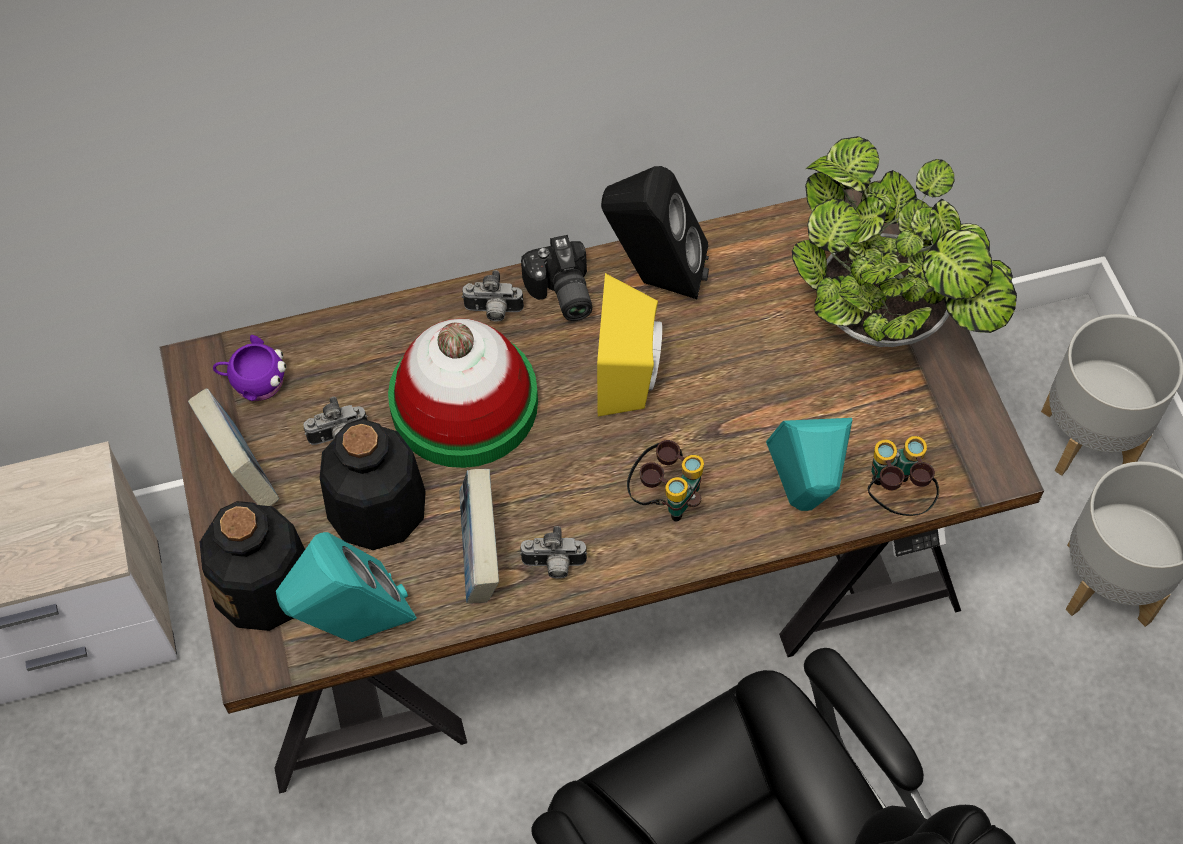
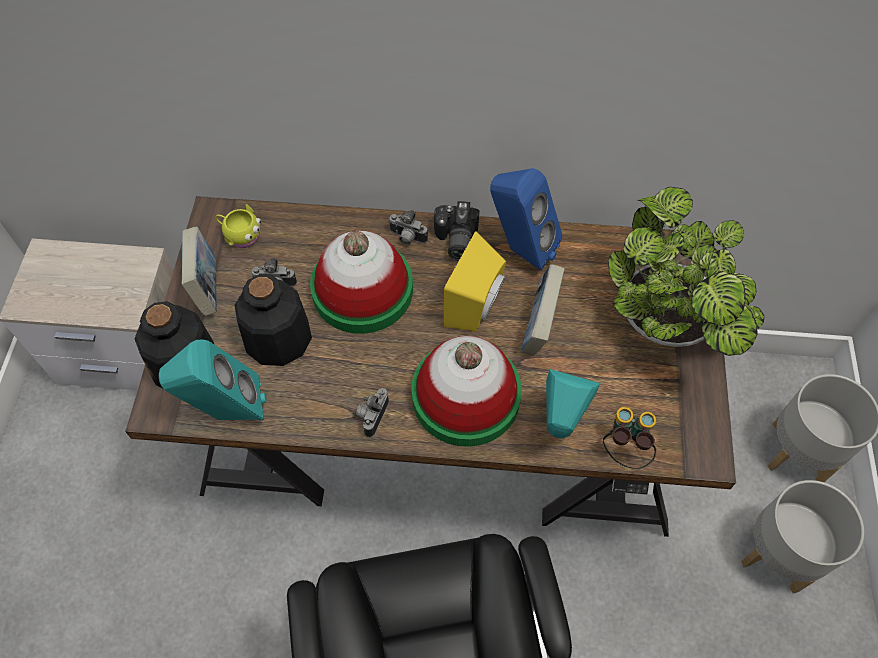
camera: 20 degrees right, 0 degrees up
(254, 382) = (240, 235): purple mug -> yellow mug
(480, 558) = (327, 393): book -> book (539, 326)
(554, 566) = (372, 416): camera -> camera turned 90 degrees clockwise
(654, 279) = (519, 249): black speaker -> blue speaker
(666, 498) = (466, 396): binoculars -> hat

